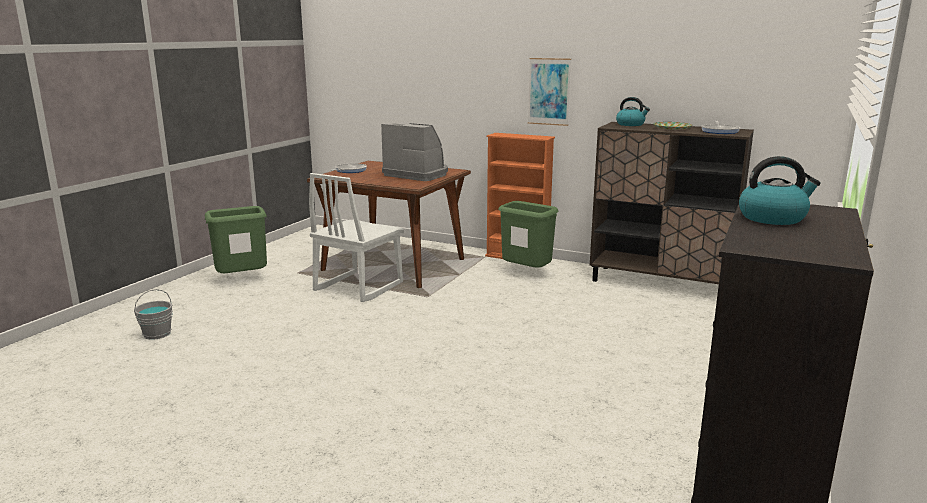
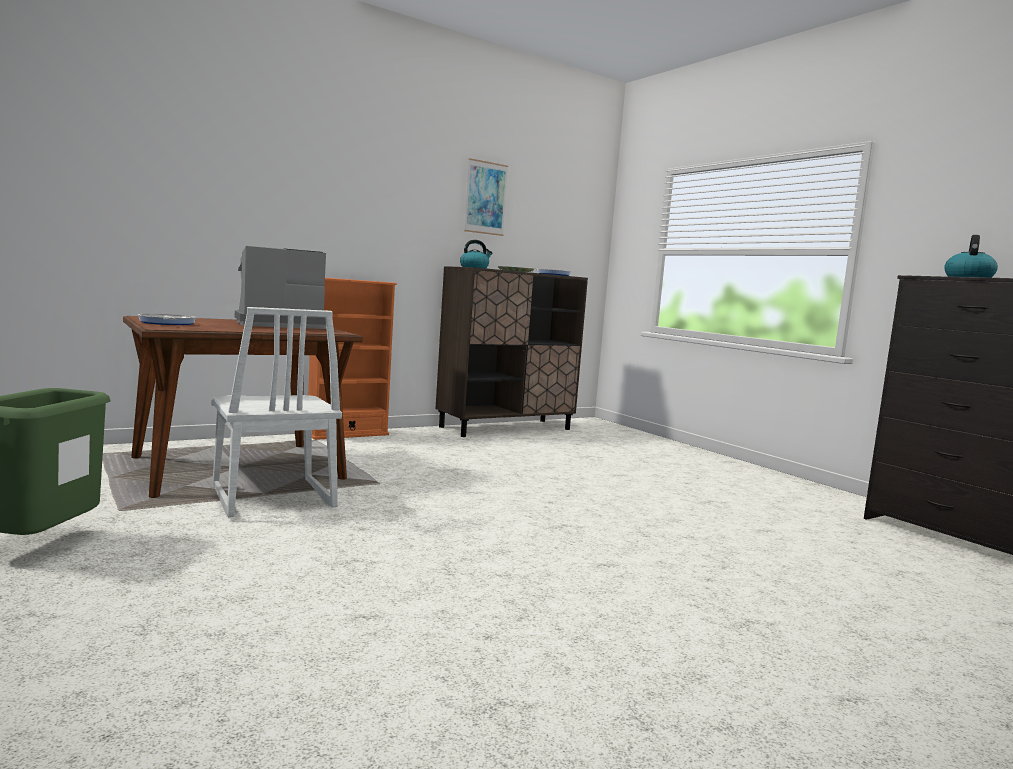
camera: 60 degrees left, 10 degrees down
(157, 334) = (137, 665): grey bucket -> none
(526, 274) = (399, 444): green trash can -> none
(549, 91) = (377, 229): picture -> picture (485, 198)

